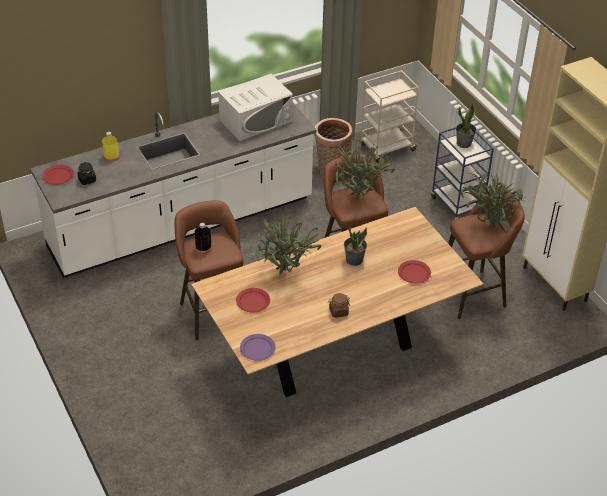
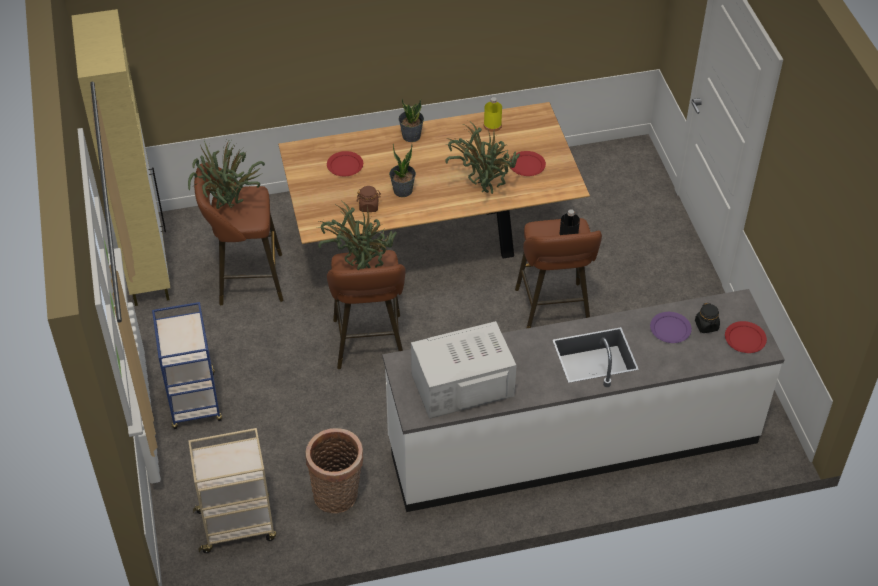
camera: 165 degrees left, 5 degrees up
(111, 156) = (673, 358): yellow bottle -> yellow bottle (492, 125)
(257, 348) = (534, 120): purple plate -> purple plate (670, 329)
(338, 312) = (442, 140): brown jar -> brown jar (369, 206)
(464, 143) = (178, 346): potted plant -> potted plant (411, 135)

